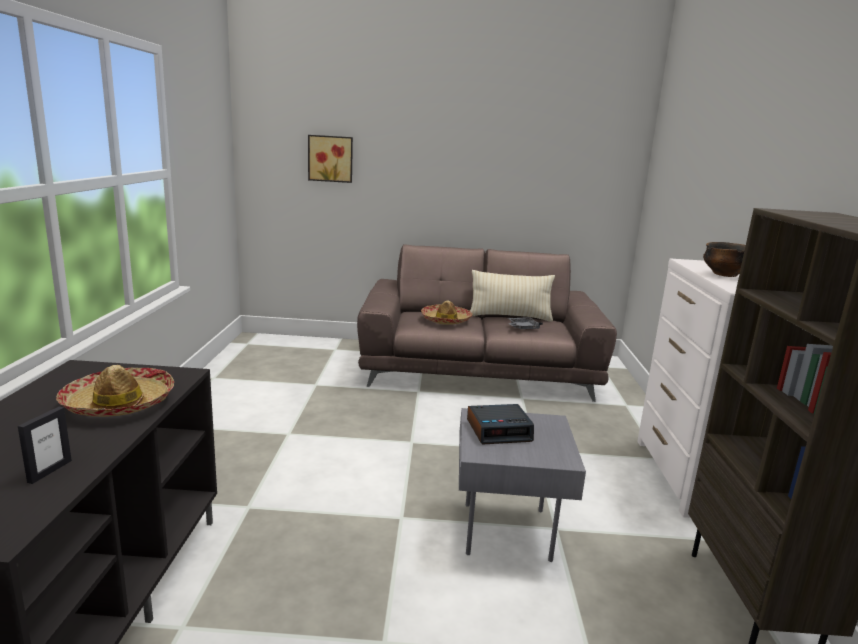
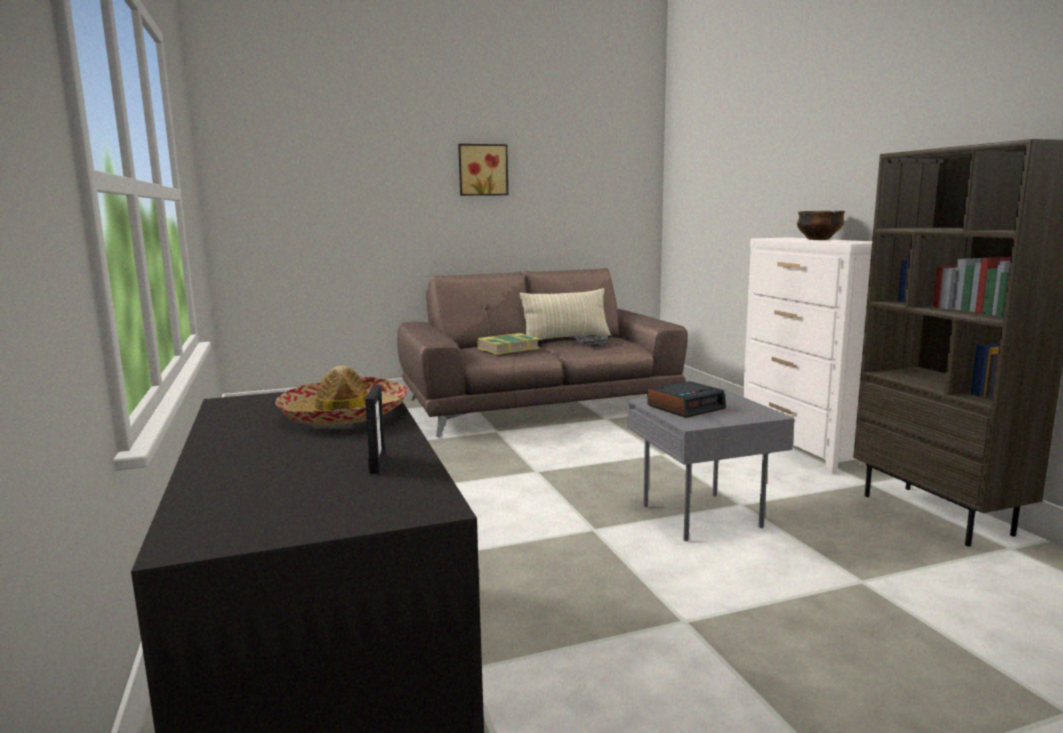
camera: 20 degrees left, 5 degrees down
(330, 158) = (328, 185): picture -> picture (482, 170)
(446, 320) = (508, 349): hat -> book

